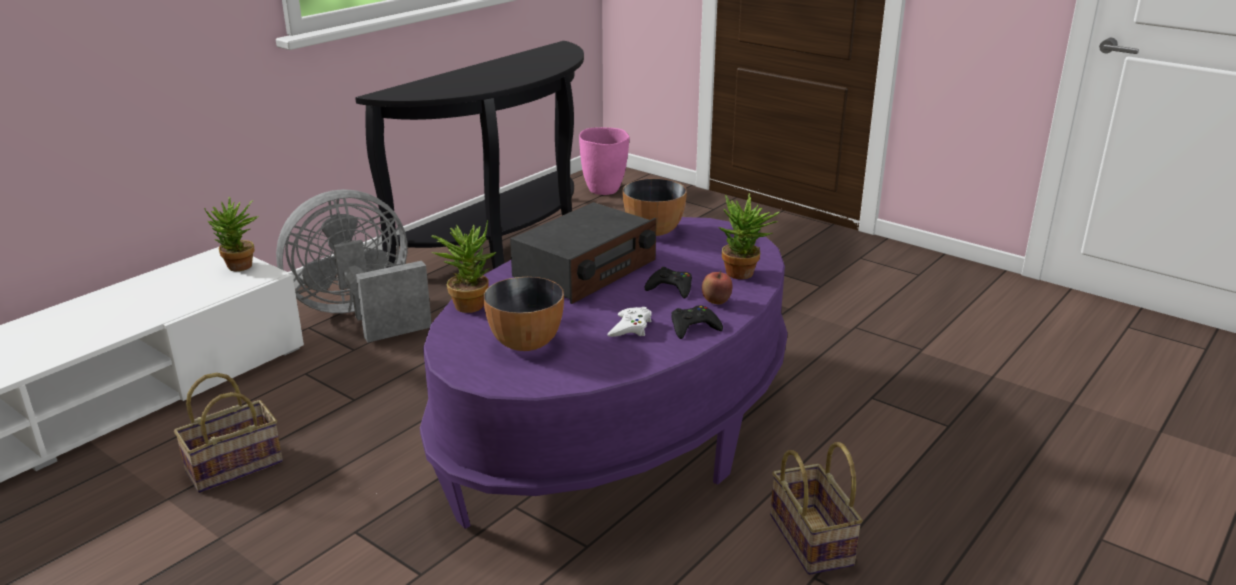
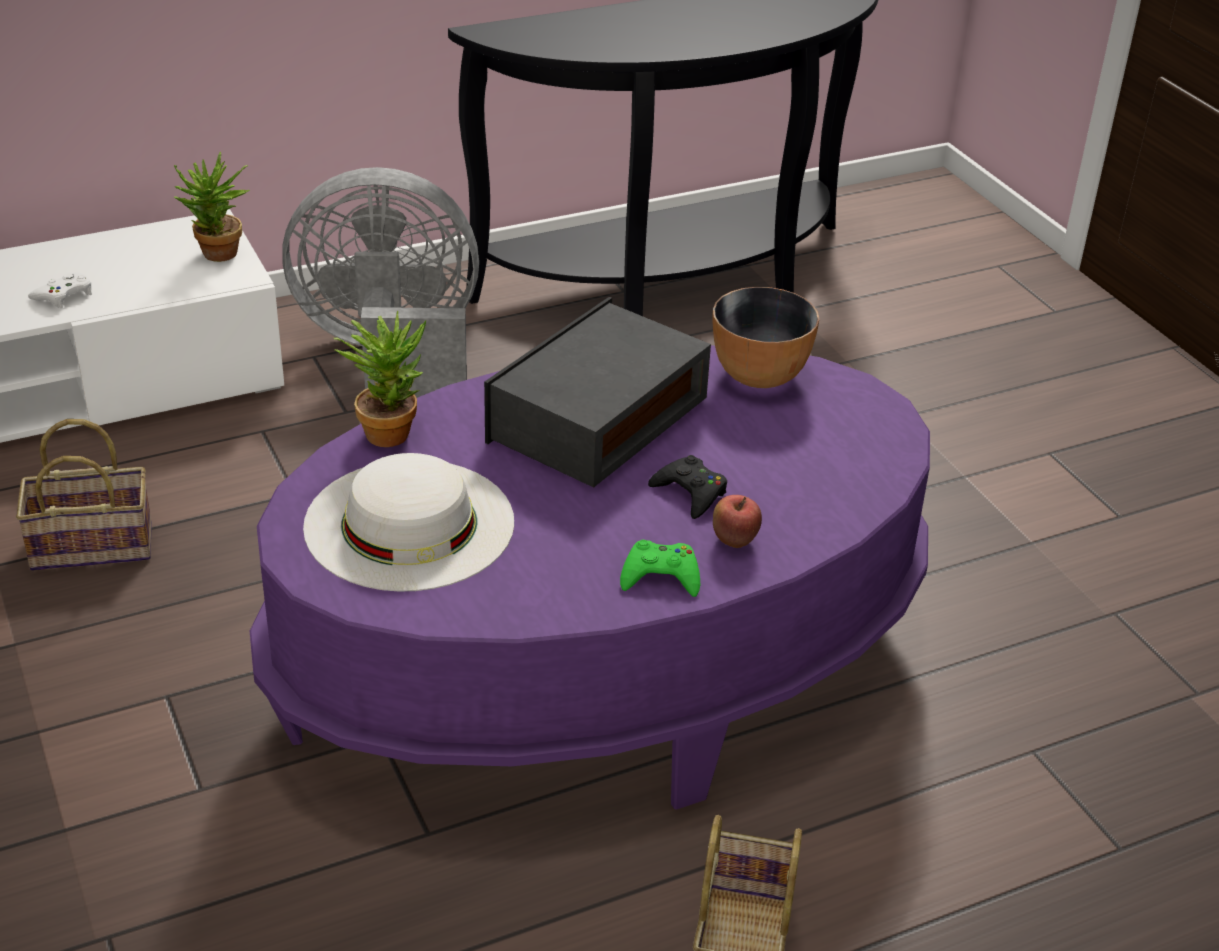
camera: 25 degrees right, 10 degrees up
(526, 343) = (409, 524): bowl -> white hat
(585, 269) = (597, 419): radio -> radio turned 150 degrees clockwise
(604, 190) = (902, 226): pink vase -> none
(630, 328) = (570, 546): white game controller -> white game controller (64, 295)
(693, 327) = (661, 576): black game controller -> green game controller
(744, 275) = (823, 504): potted plant -> none

